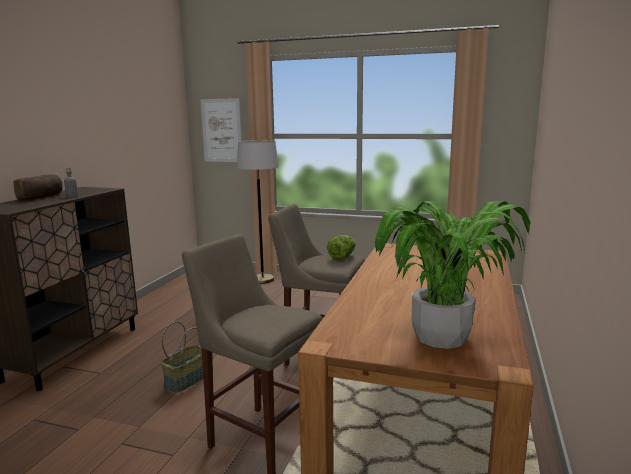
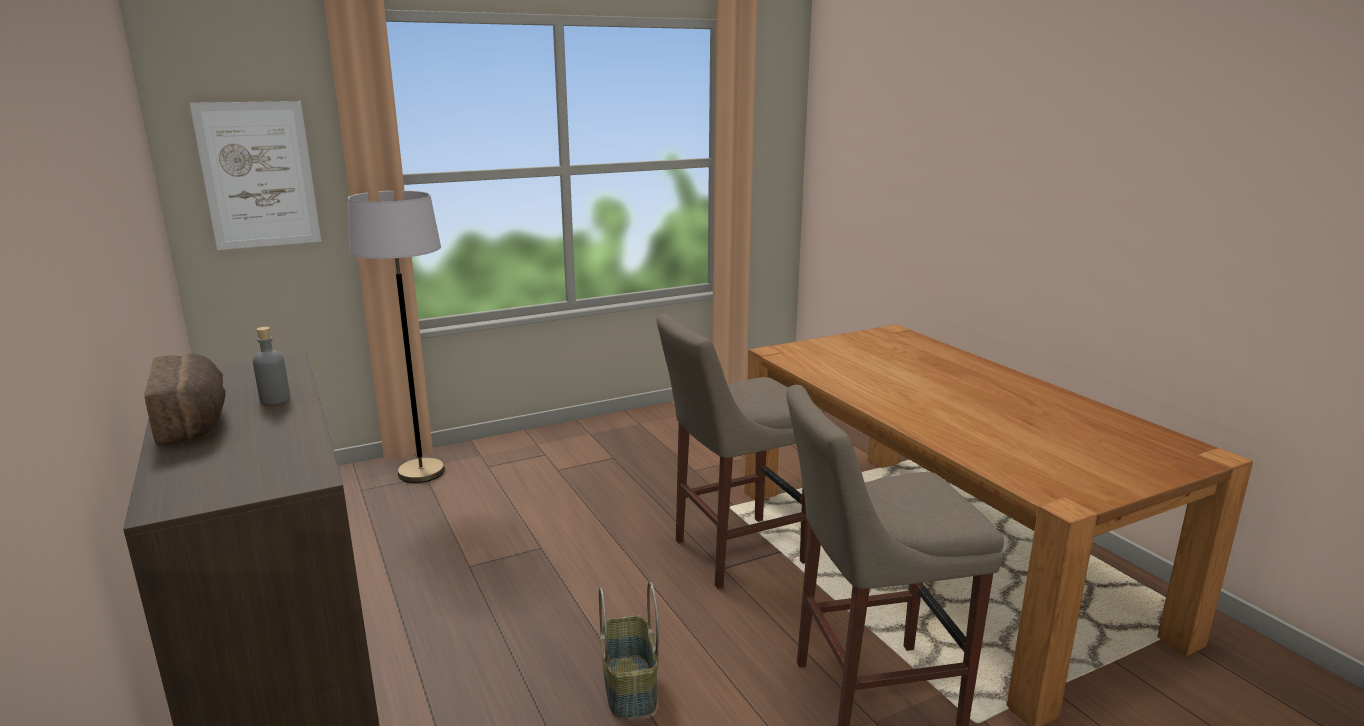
camera: 45 degrees left, 5 degrees up
(342, 257) = (757, 384): lettuce -> none
(441, 336) = (1106, 446): potted plant -> none

